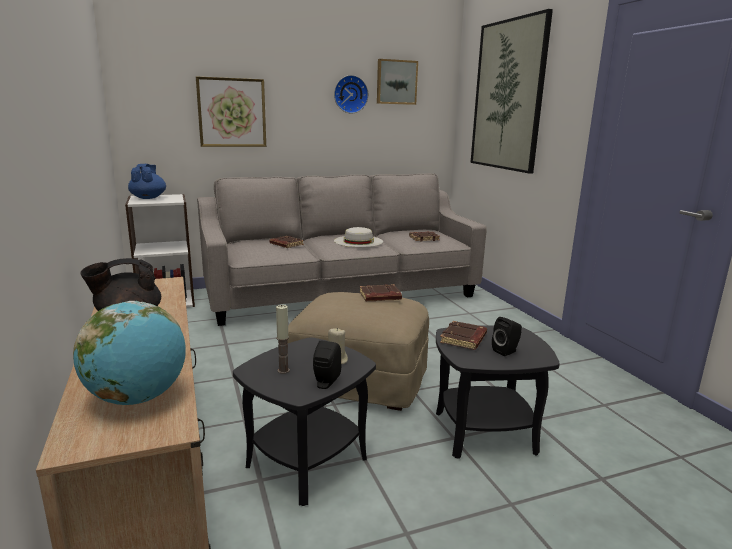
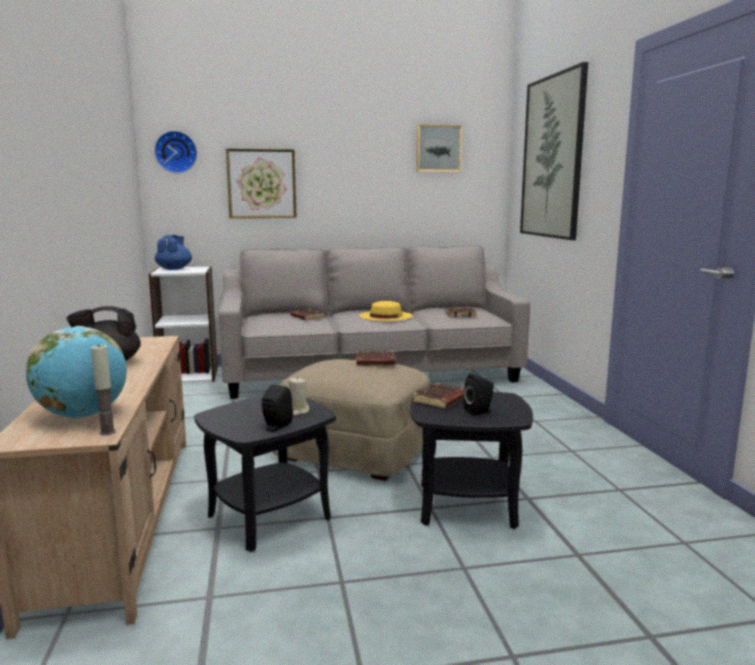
camera: 10 degrees right, 5 degrees down
(283, 370) = (242, 416): candle -> candle (107, 432)
(350, 94) = (387, 162): wall clock -> wall clock (176, 152)
(358, 241) = (386, 316): white hat -> yellow hat

